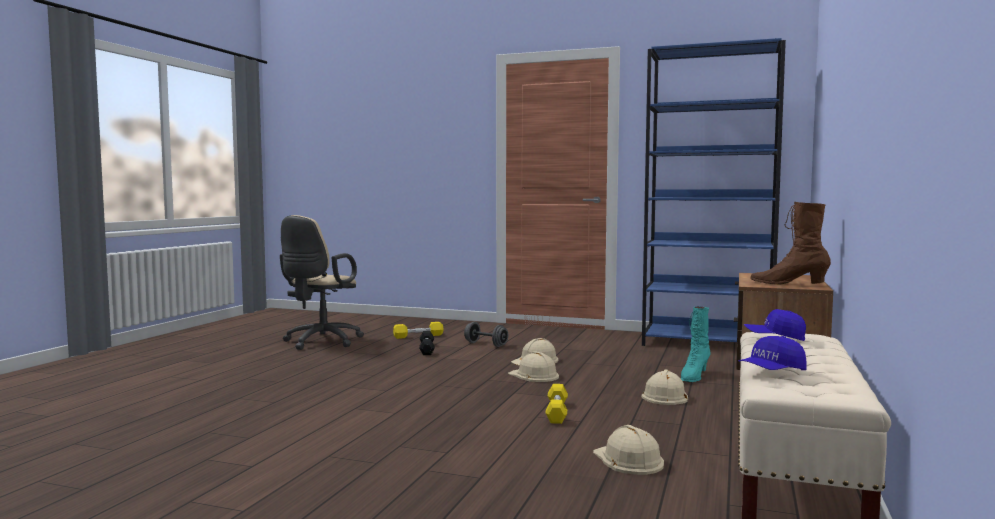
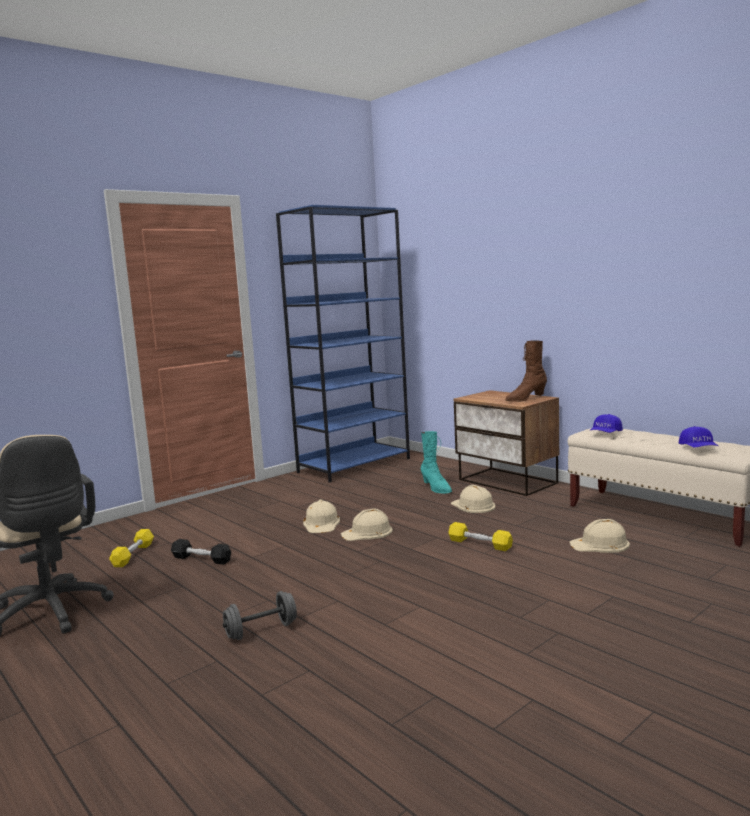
camera: 60 degrees left, 5 degrees up
(486, 344) = (230, 531): grey dumbbell -> grey dumbbell (261, 631)

